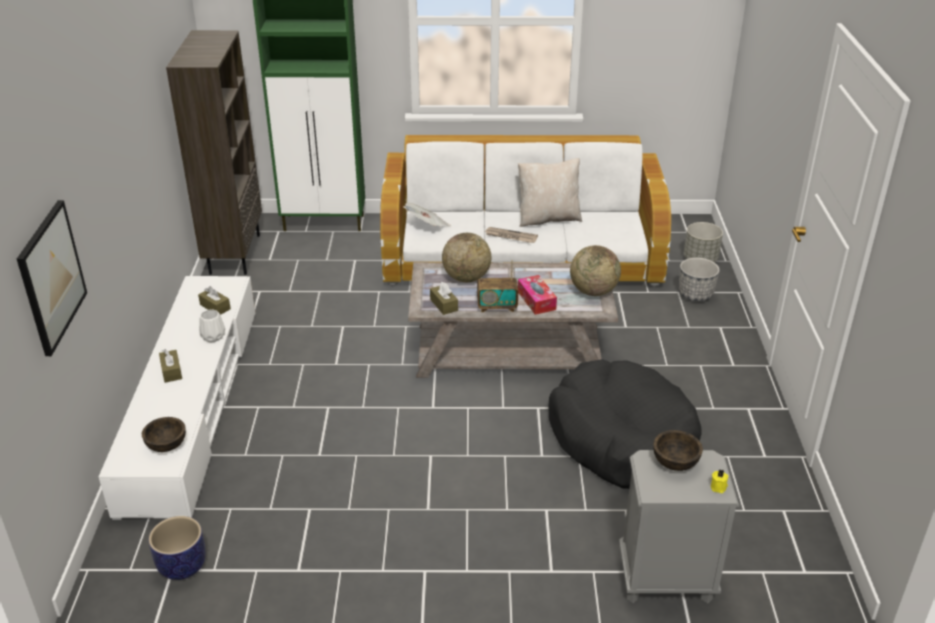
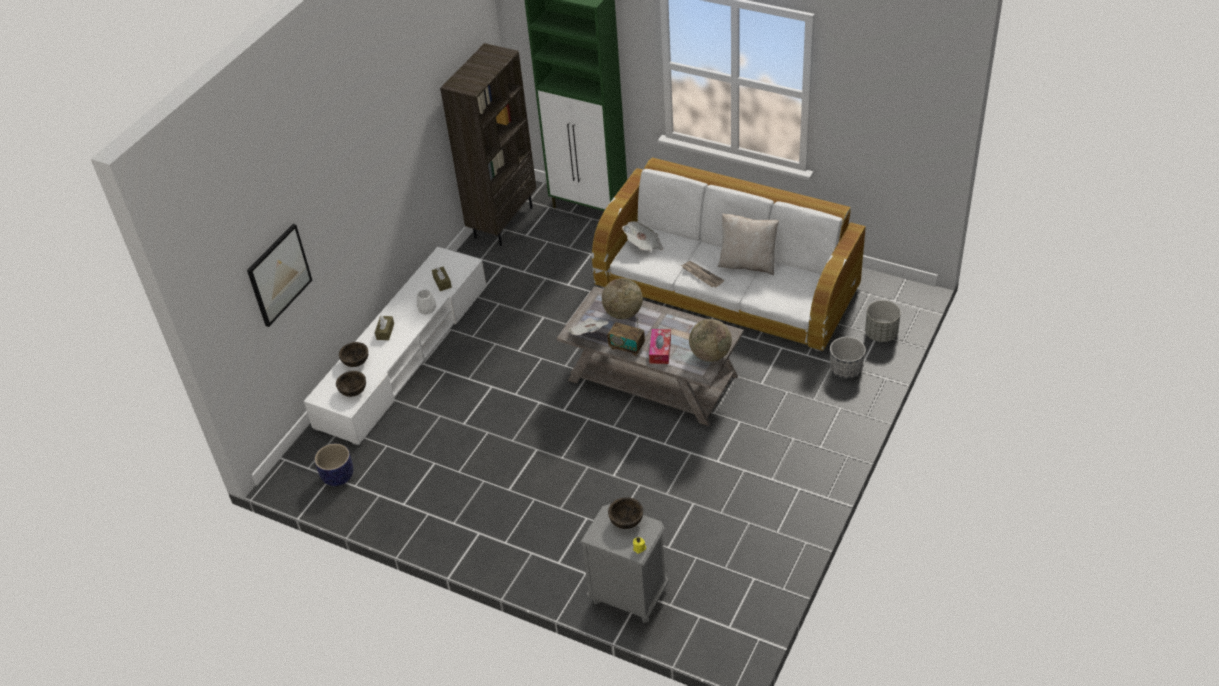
camera: 30 degrees right, 10 degrees up
(150, 412) = (355, 361): none -> brown bowl
(444, 305) = (589, 334): brown tissue box -> newspaper
(621, 439) = (680, 481): black dog bed -> none

